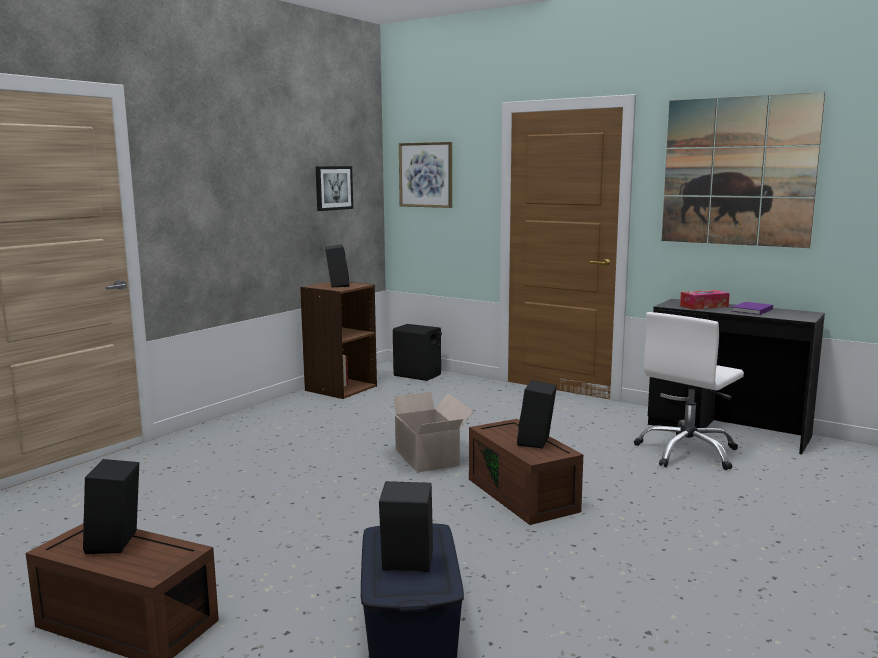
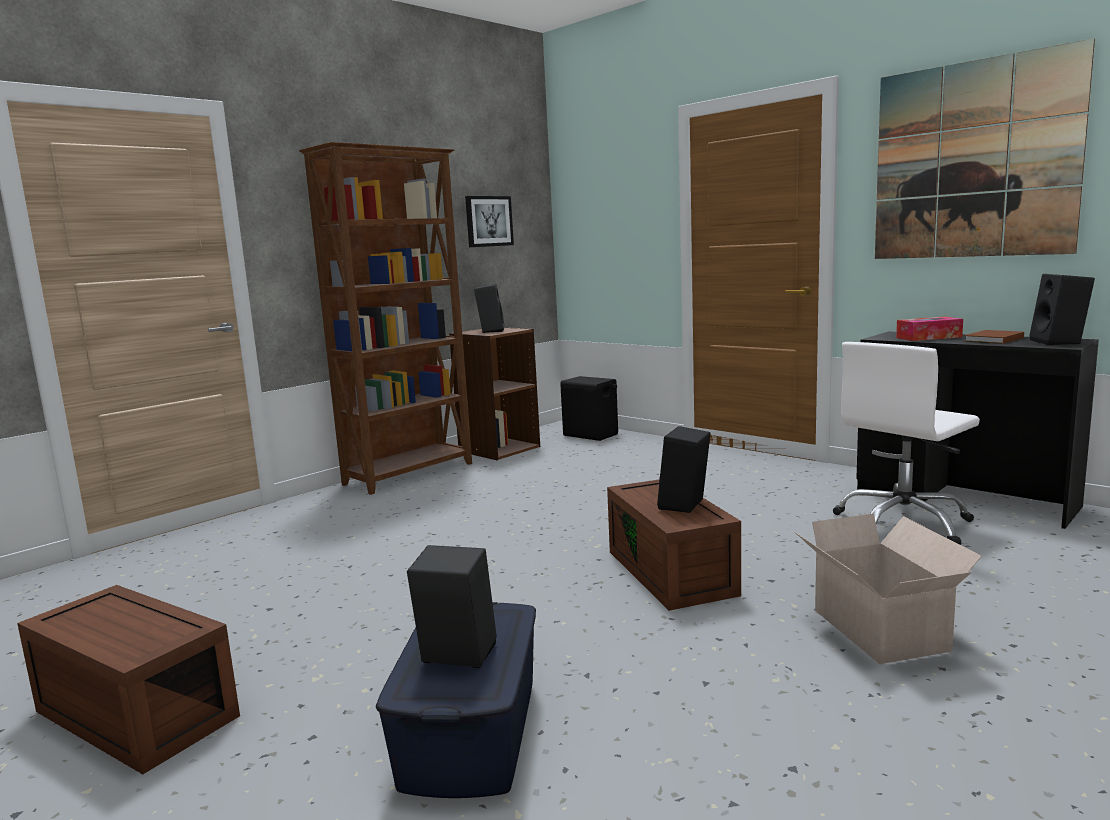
camera: 10 degrees right, 0 degrees up
(116, 543) = (121, 615): black speaker -> black speaker (1060, 342)
(270, 412) = (411, 474): none -> brown bookcase
(426, 175) = (596, 202): picture -> none
(426, 458) = (567, 526): cardboard box -> cardboard box (881, 632)
(751, 310) = (992, 339): purple book -> brown book

